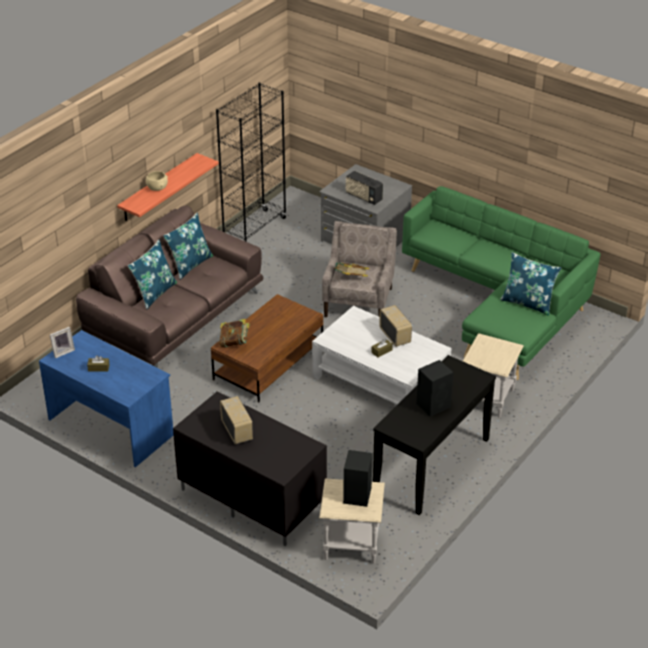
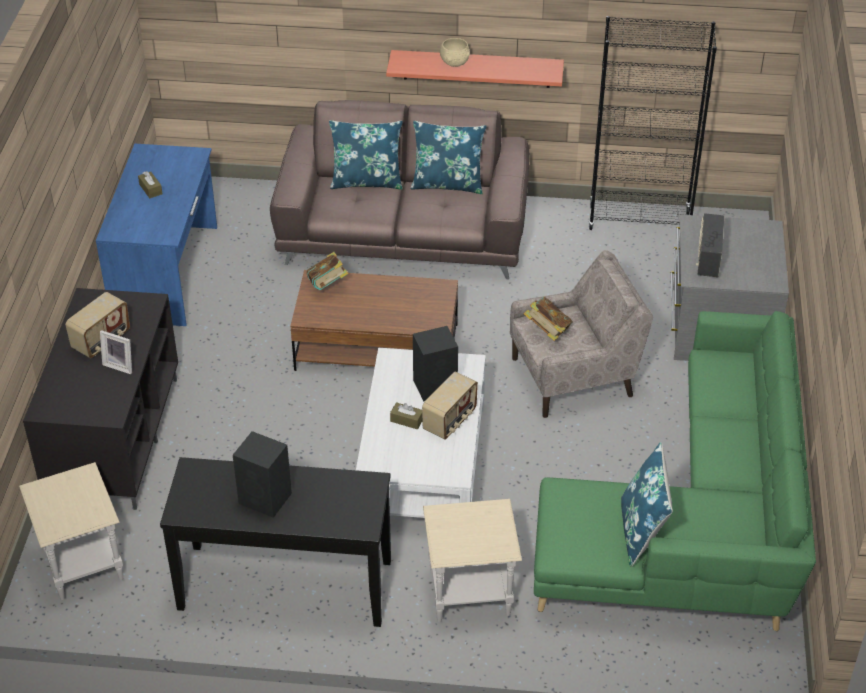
camera: 60 degrees right, 5 degrees up
(62, 352) = (161, 152): picture frame -> picture frame (120, 365)
(357, 494) = (78, 504): black speaker -> black speaker (436, 386)

